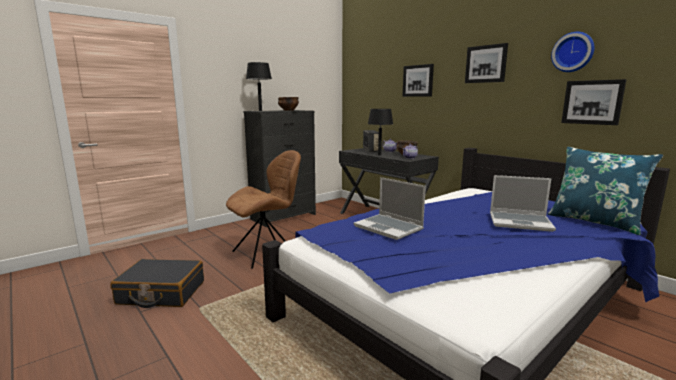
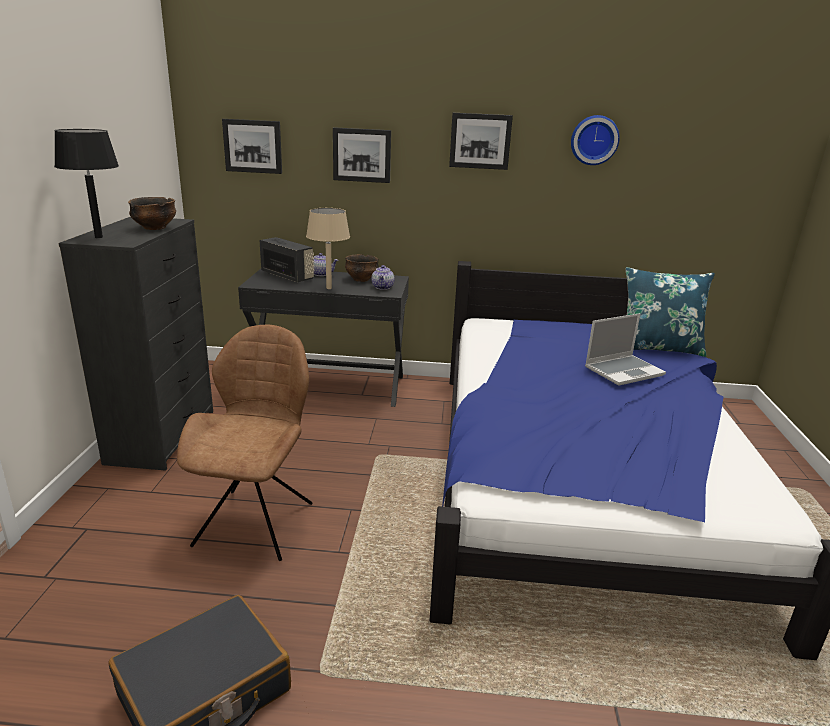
camera: 45 degrees left, 10 degrees up
(379, 155) = (329, 288): black table lamp -> beige table lamp
(389, 228) = (548, 428): laptop -> none
(592, 102) = (613, 203): picture -> picture (253, 146)

